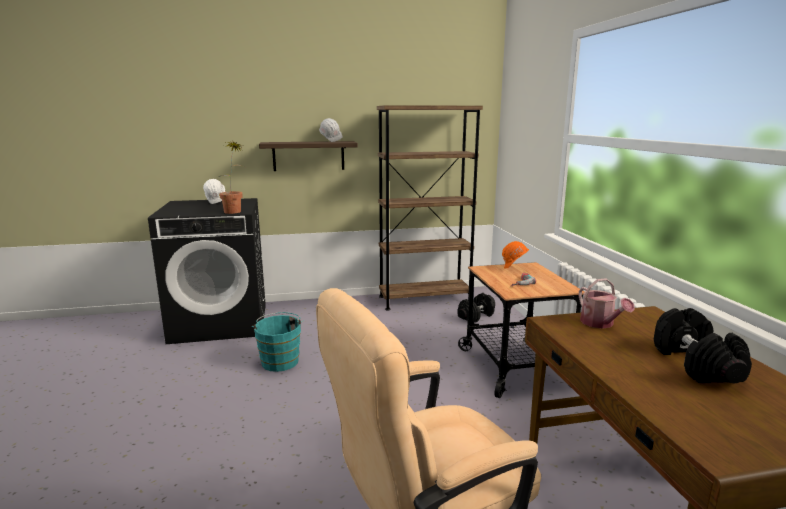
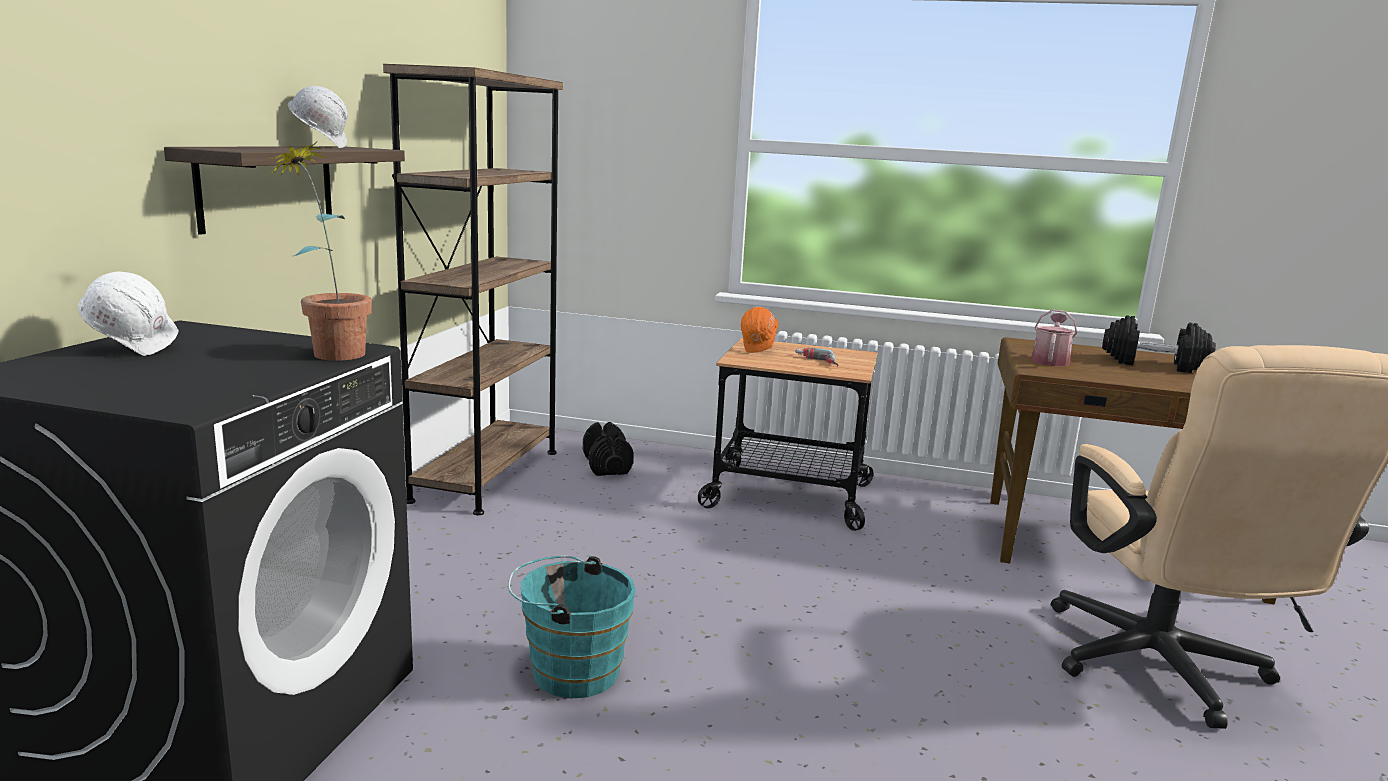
camera: 65 degrees left, 0 degrees up
(600, 324) = (1050, 360): watering can -> watering can turned 75 degrees counterclockwise

